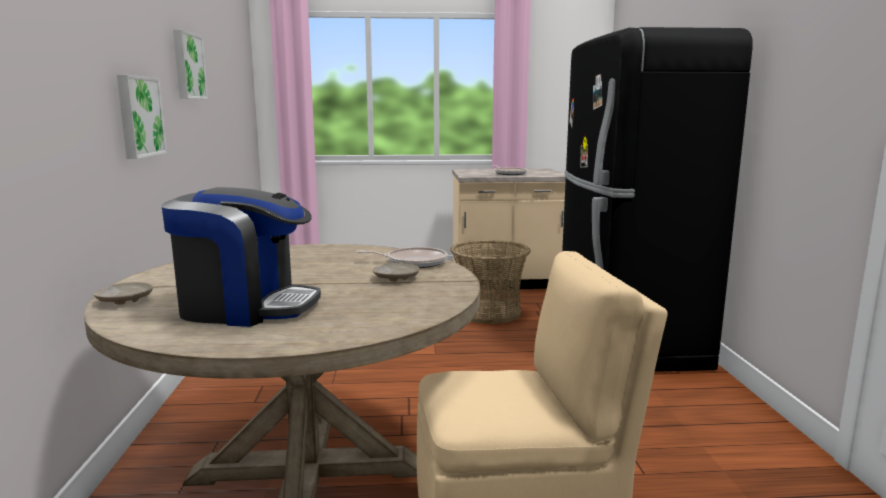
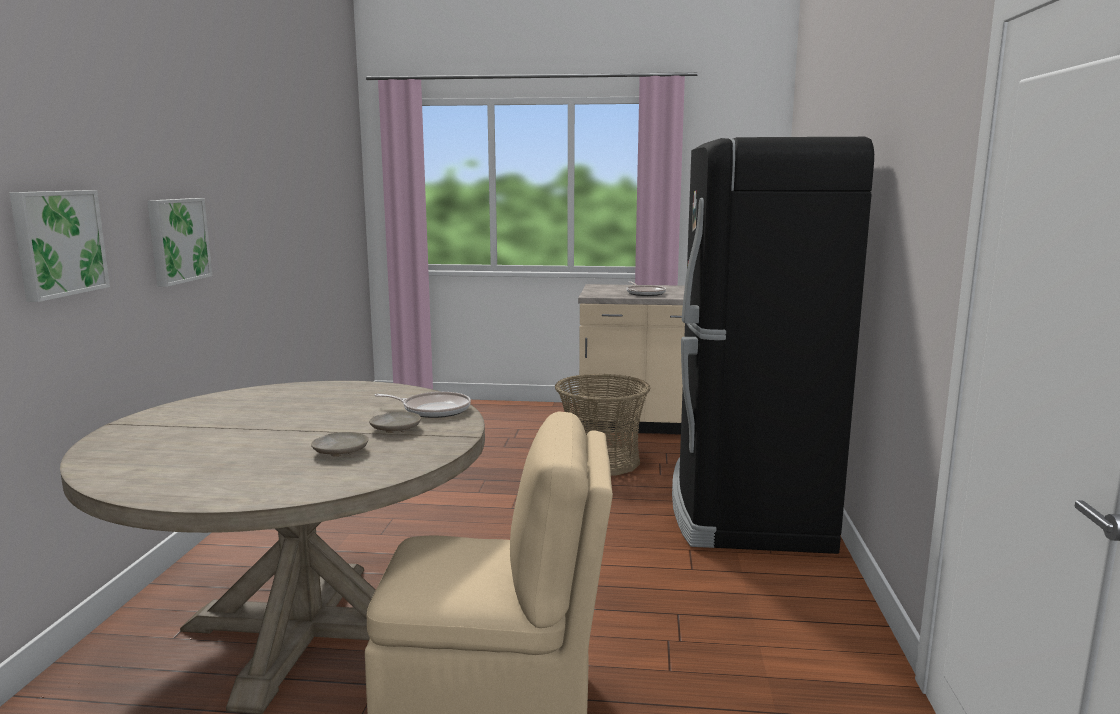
camera: 10 degrees right, 0 degrees up
(125, 300) = (113, 440): beige plate -> beige plate (340, 452)
(187, 66) = (253, 177): picture -> picture (57, 243)
(246, 307) = (217, 455): coffee machine -> none

